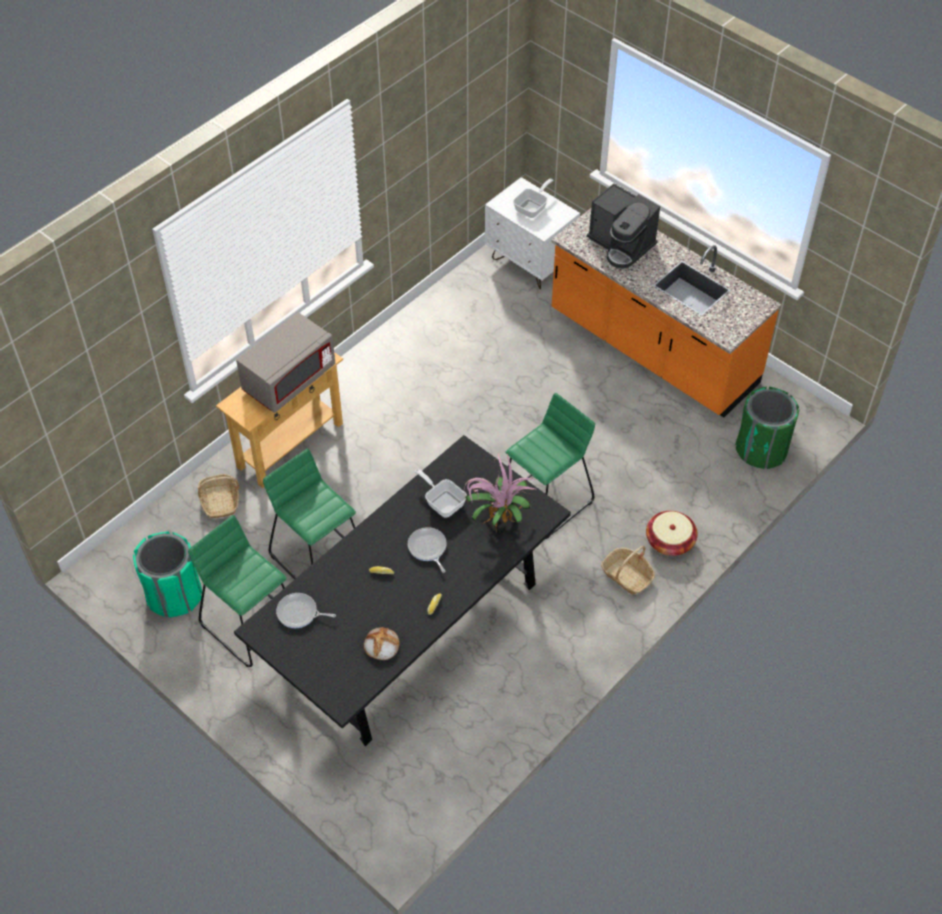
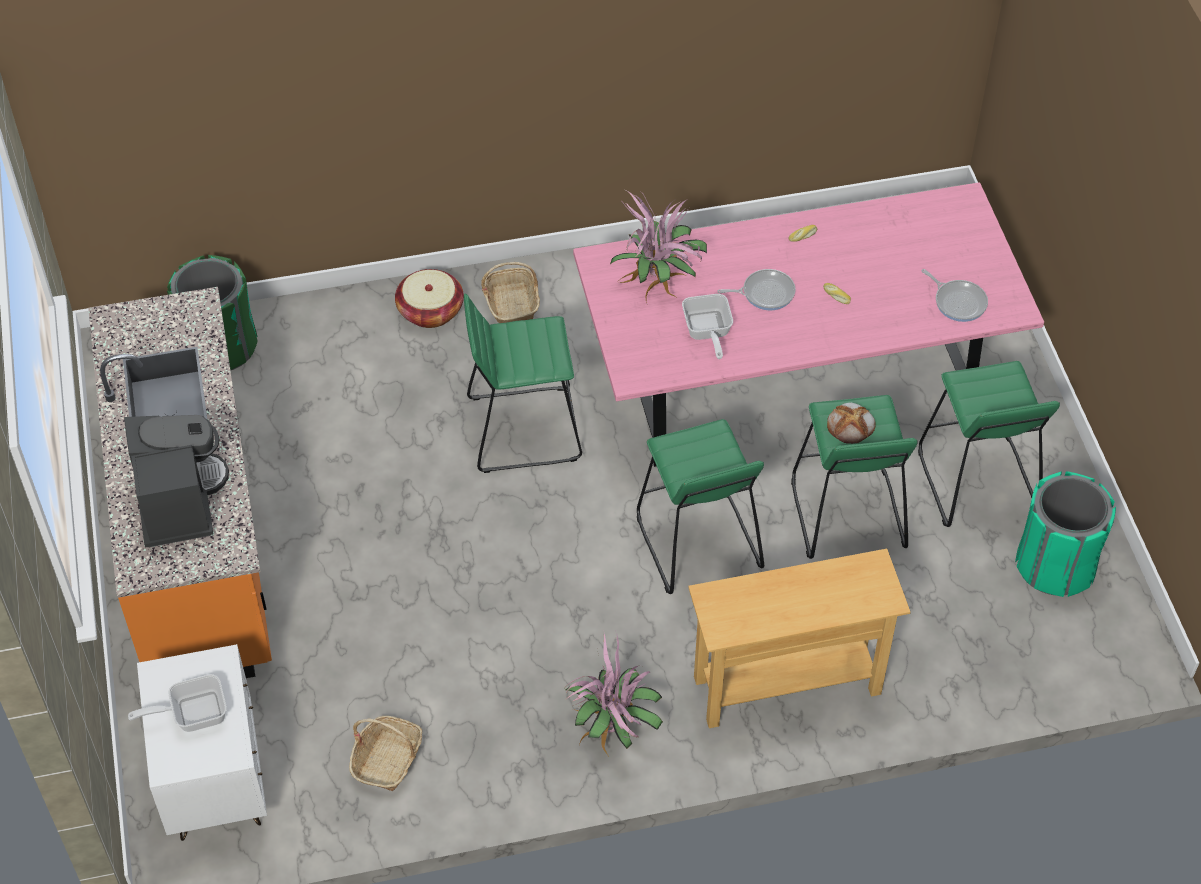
camera: 145 degrees left, 0 degrees up
(220, 501) = (931, 657): basket -> basket (387, 760)
(289, 379) = (784, 593): grey microwave -> none
(365, 378) = (612, 729): none -> potted plant
(381, 645) = (889, 228): bread -> bread (851, 425)
(393, 492) = (697, 542): none -> green stool
(410, 628) = (794, 379): black dining table -> pink dining table
(428, 548) = (765, 293): frying pan -> frying pan turned 105 degrees counterclockwise

